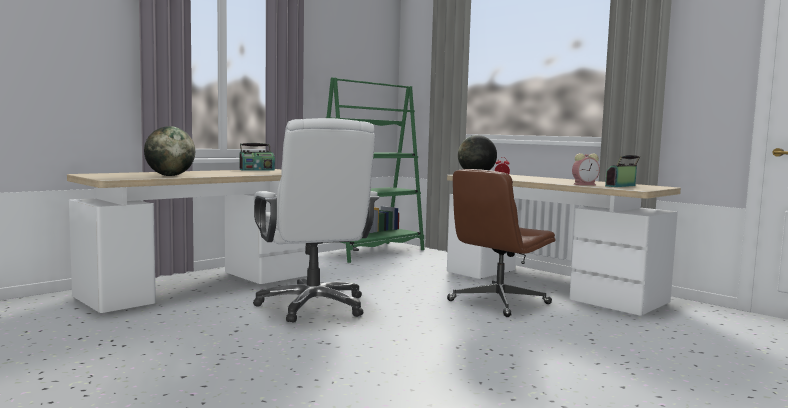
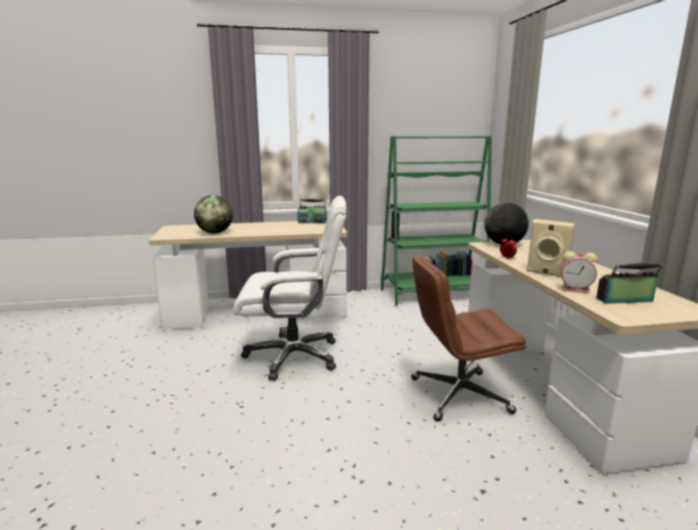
camera: 35 degrees right, 10 degrees up
(313, 306) = (294, 356): white office chair -> white office chair turned 105 degrees counterclockwise
(548, 181) = (546, 274): none -> beige speaker

